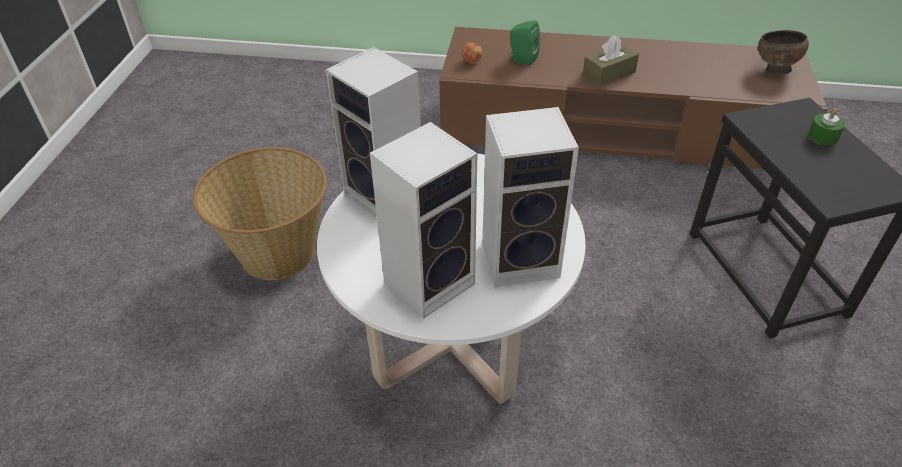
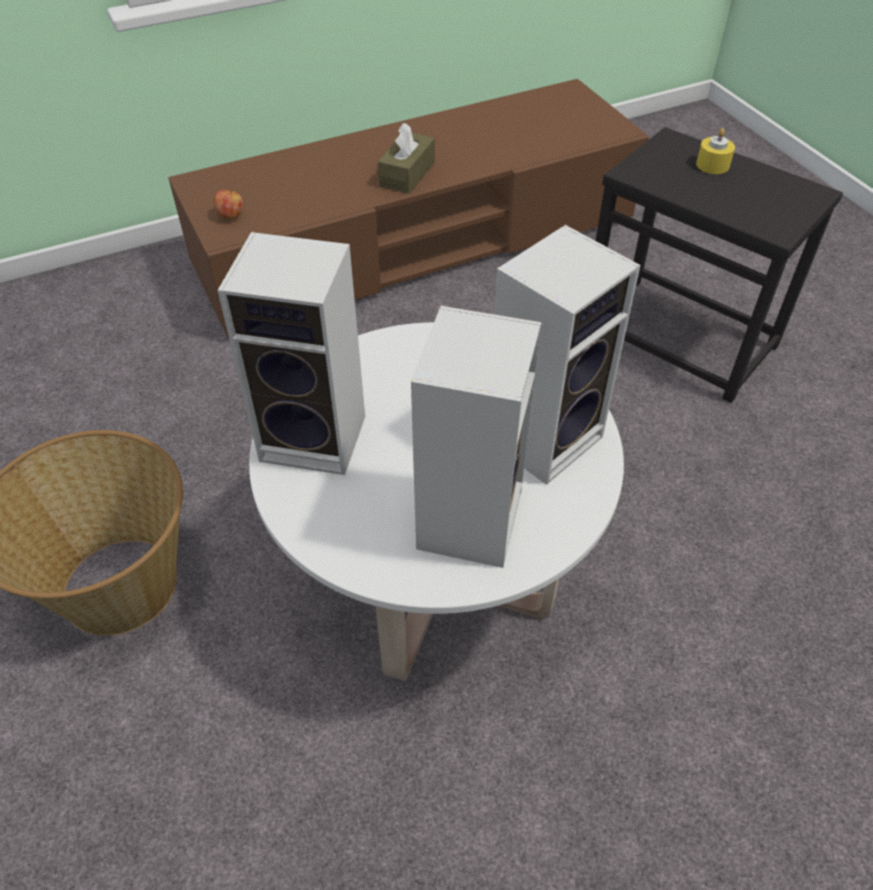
camera: 35 degrees left, 5 degrees up
(521, 59) = (291, 191): green speaker -> none
(774, 70) = (569, 111): brown bowl -> none
(823, 137) = (712, 165): green candle -> yellow candle

